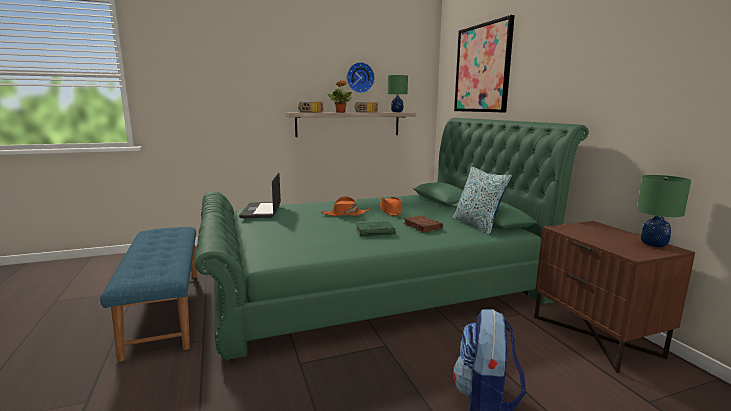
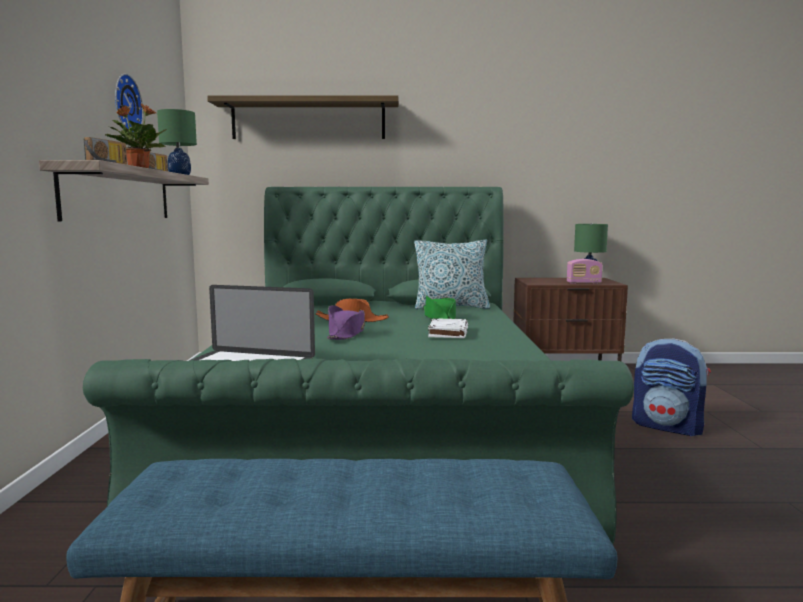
camera: 70 degrees left, 5 degrees down
(345, 214) = (346, 333): orange hat -> purple hat
(375, 232) = (448, 332): green book -> white book
(422, 226) = (440, 318): brown book -> green hat
(482, 68) = (308, 120): picture -> shelf
(604, 243) = (583, 283): none -> radio

